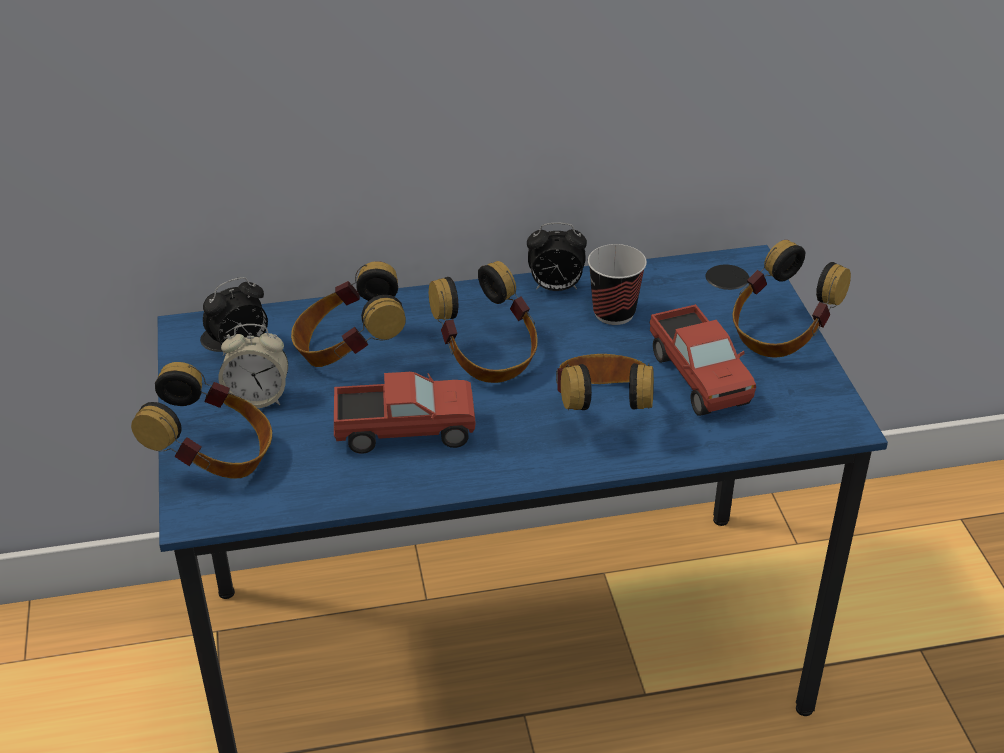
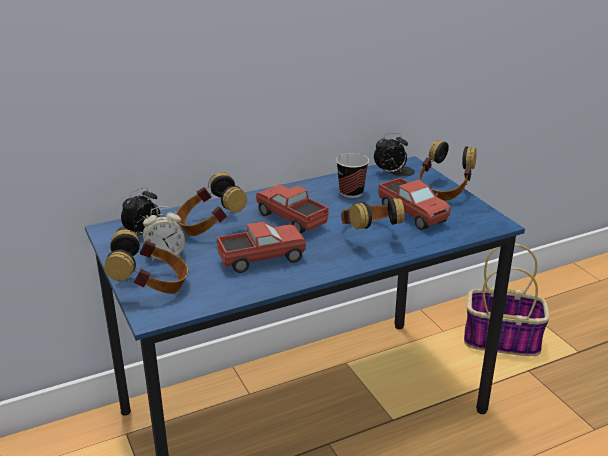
camera: 15 degrees left, 10 degrees down
(487, 357) = (291, 220): headphones -> toy truck
(555, 288) = (313, 186): alarm clock -> alarm clock (390, 172)
(897, 581) = (502, 340): none -> basket

